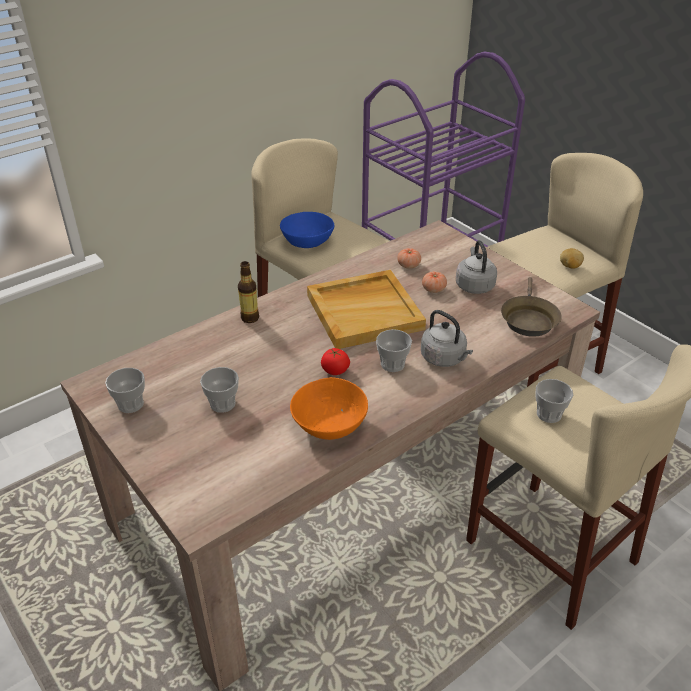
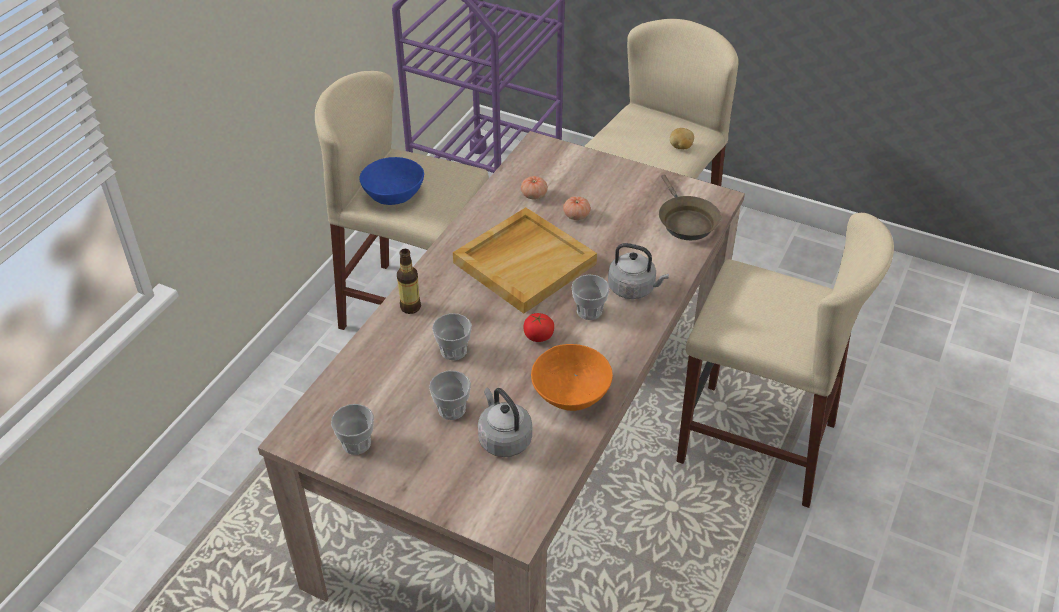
camera: 25 degrees left, 5 degrees up
(474, 285) = (612, 199): grey kettle -> grey kettle (503, 438)
(549, 414) = (748, 313): cup -> cup (453, 351)

